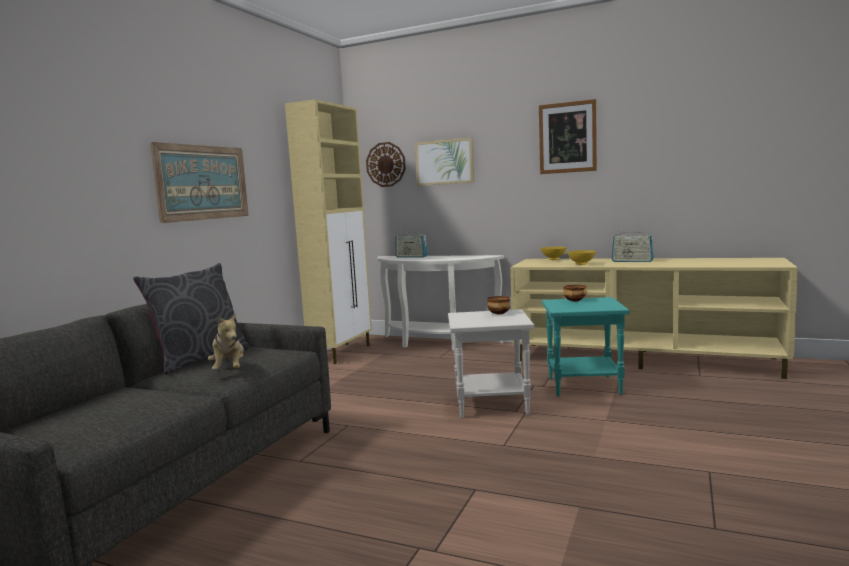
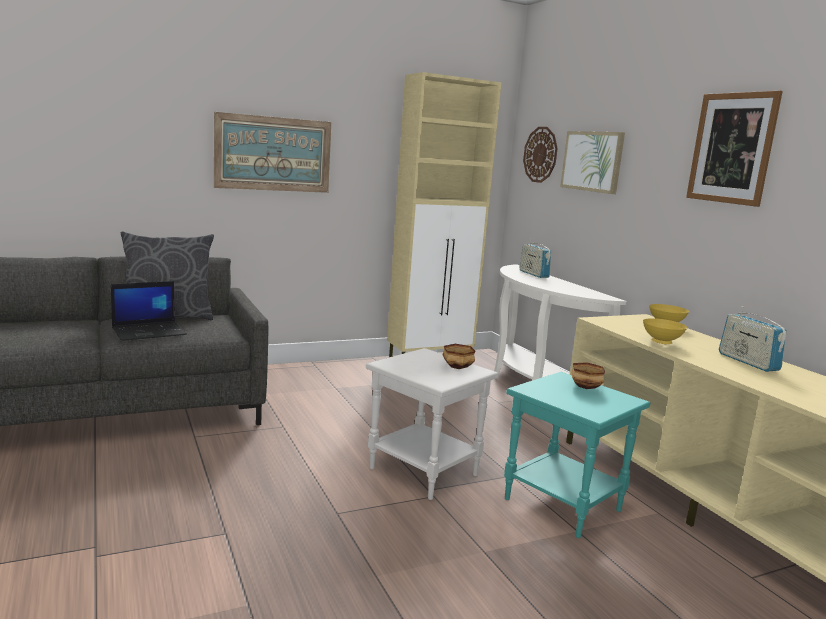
camera: 40 degrees right, 5 degrees up
(229, 369) = (150, 331): plush toy -> laptop

